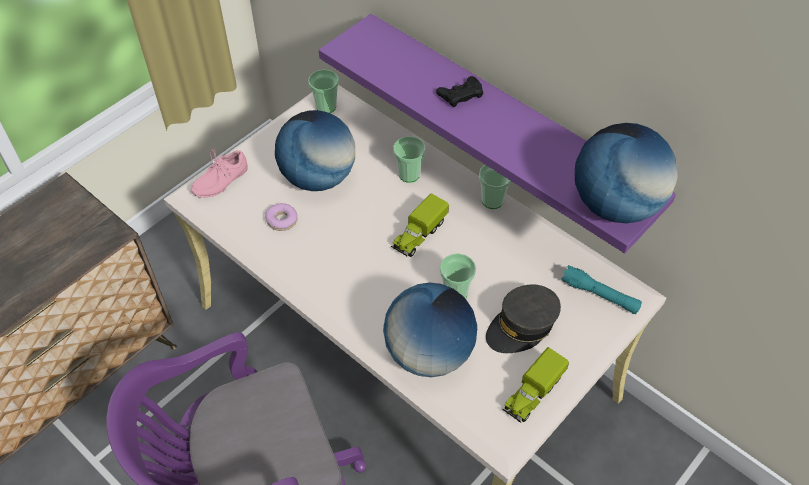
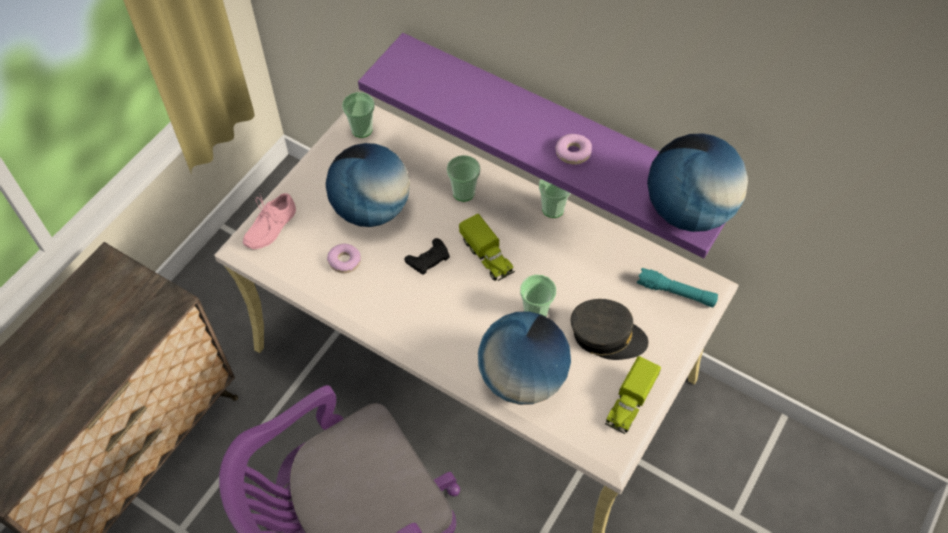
camera: 10 degrees left, 5 degrees up
(419, 235) = (487, 256): toy truck -> toy truck turned 60 degrees counterclockwise
(460, 94) = (514, 113): black game controller -> black game controller (428, 259)
(510, 137) = (573, 153): none -> donut
(522, 326) = (606, 336): grey cap -> grey cap turned 120 degrees counterclockwise

